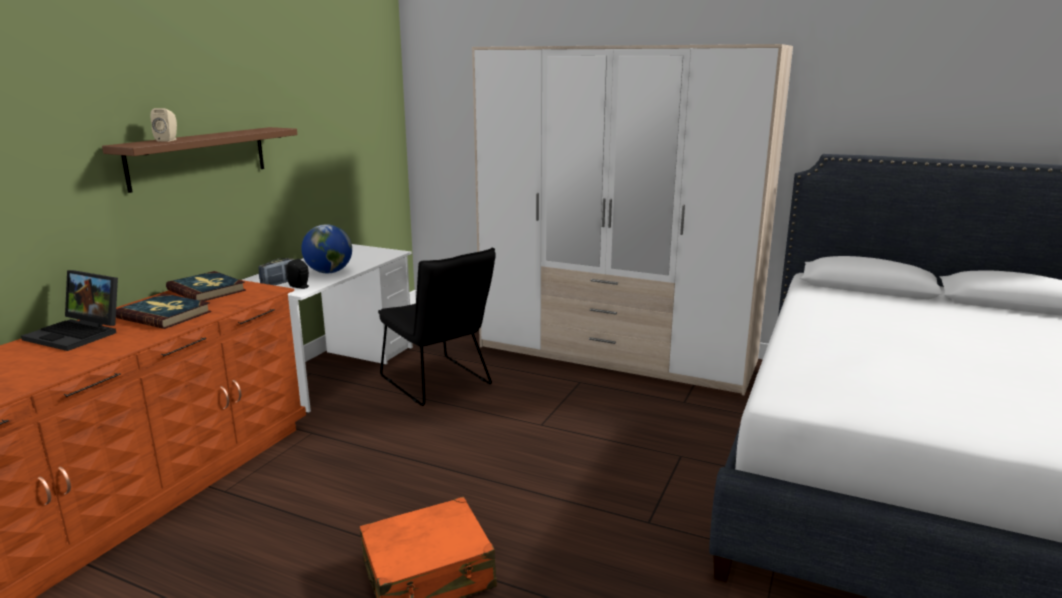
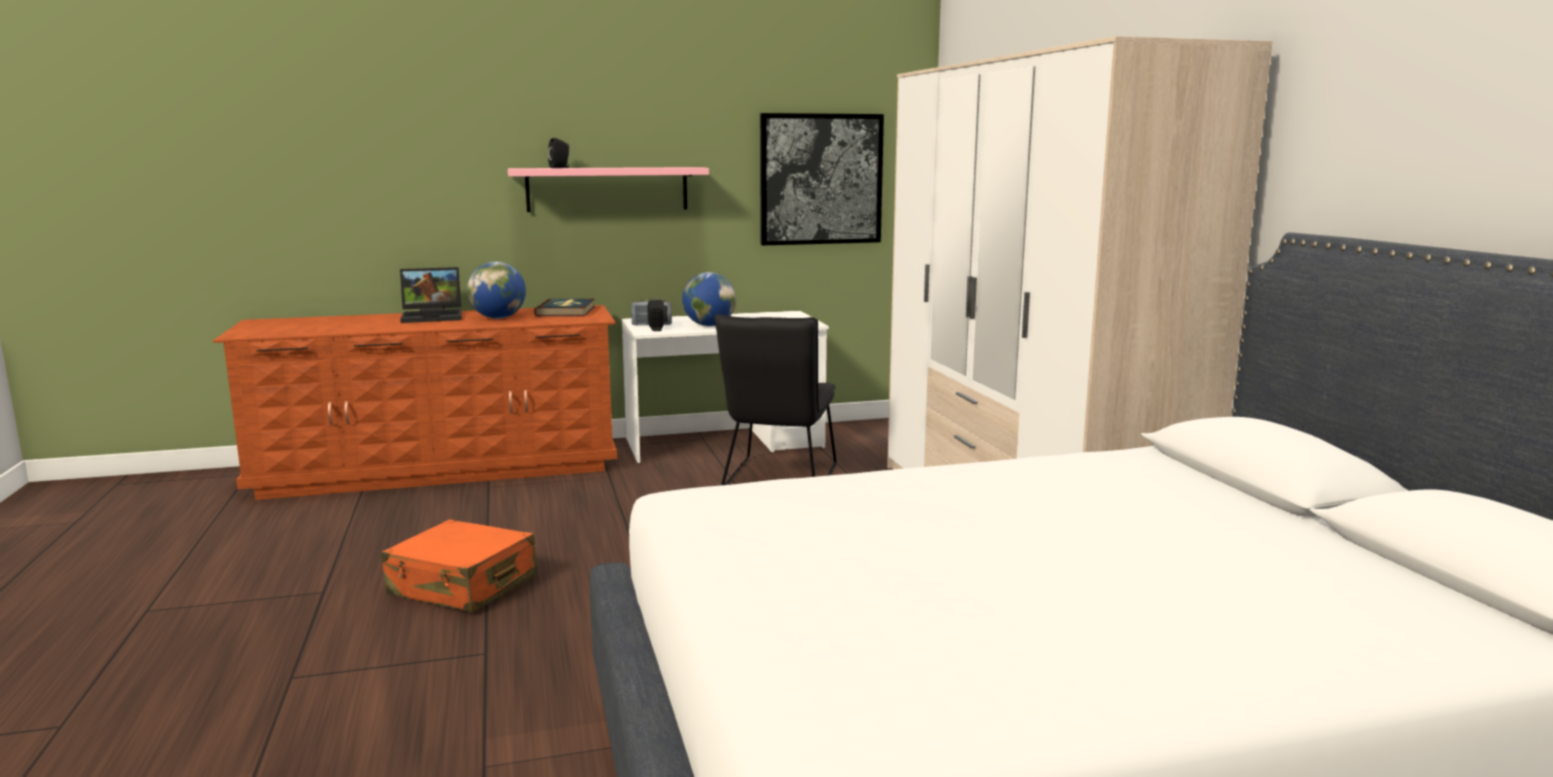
camera: 50 degrees right, 5 degrees down
(79, 334) = (434, 316): laptop -> laptop turned 90 degrees counterclockwise
(165, 315) = (498, 318): book -> globe
(168, 140) = (560, 168): beige speaker -> black speaker
(199, 157) = (607, 189): brown shelf -> pink shelf
(347, 129) = (821, 179): none -> picture

